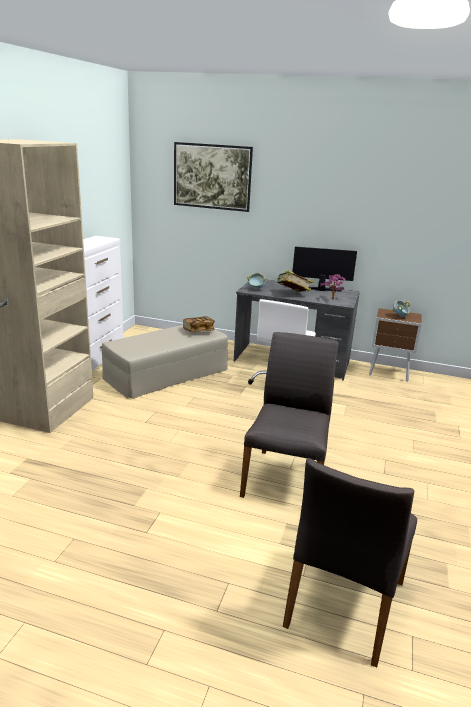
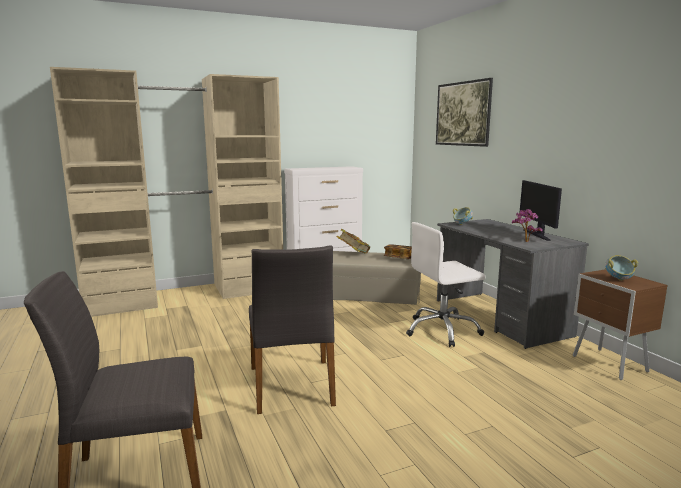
camera: 50 degrees right, 10 degrees down
(286, 478) = (292, 386): grey chair -> grey chair turned 105 degrees clockwise
(292, 294) = (490, 232): book -> book (353, 253)
(321, 290) = (537, 235): monitor -> monitor turned 150 degrees counterclockwise

